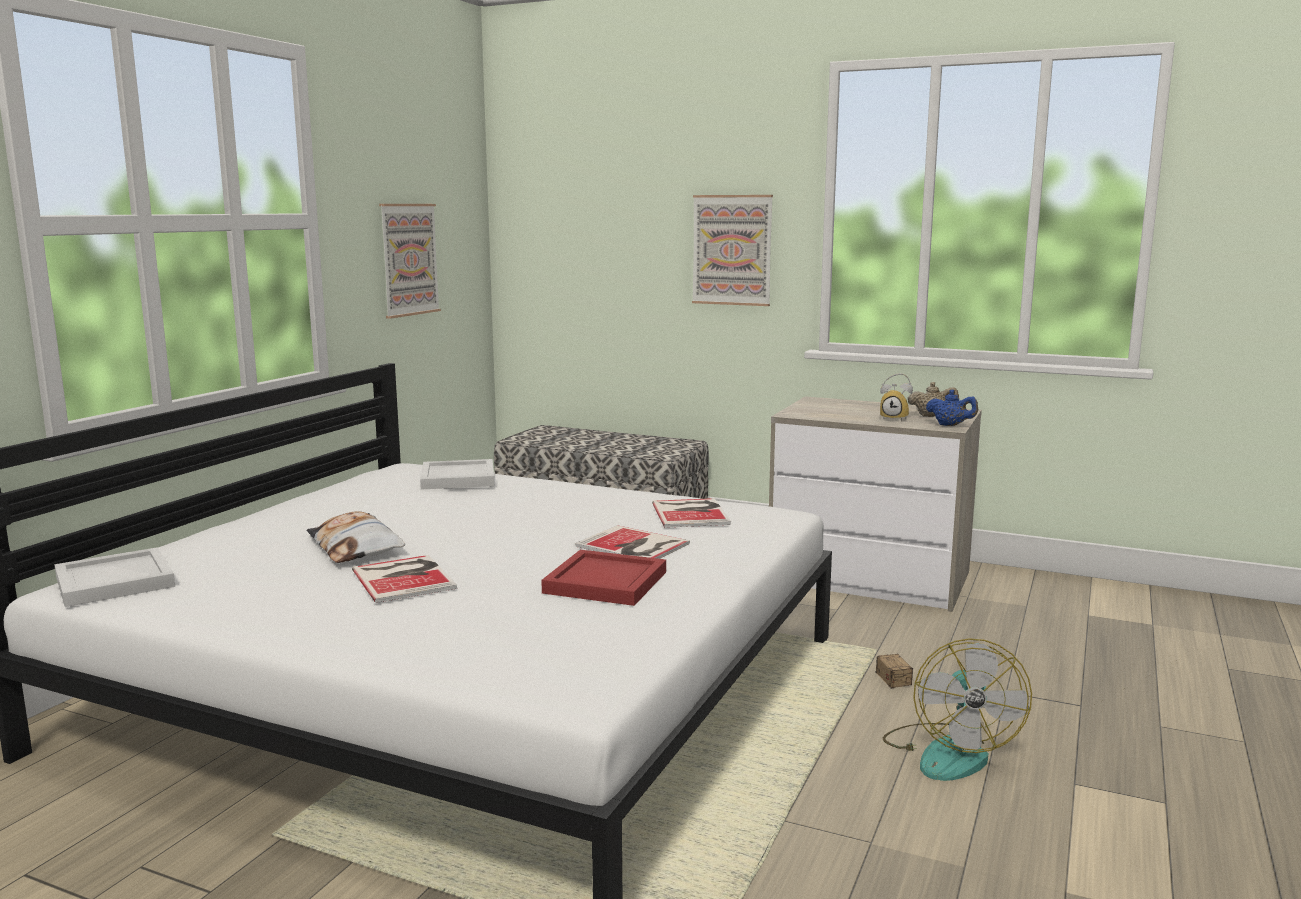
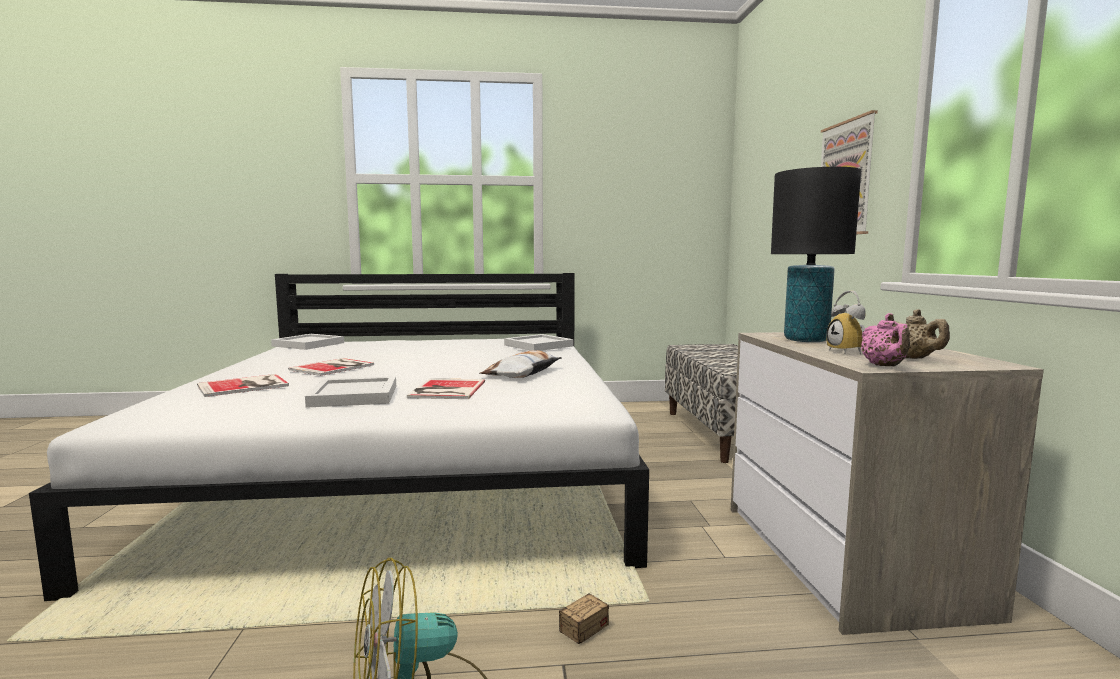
camera: 60 degrees right, 5 degrees down
(356, 547) = (388, 356): pillow -> pillow (522, 373)
(409, 259) = (630, 210): picture -> none
(607, 582) = (355, 396): red tray -> white tray
(691, 513) = (550, 389): book -> book (245, 386)
(834, 413) = (806, 340): none -> black table lamp
(950, 425) = (884, 366): blue teapot -> pink teapot

